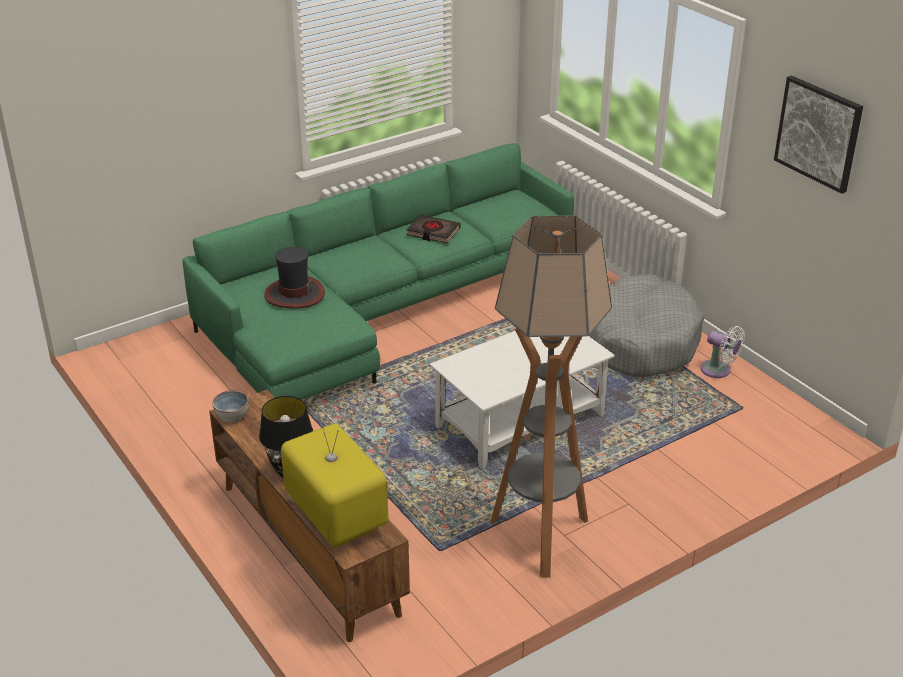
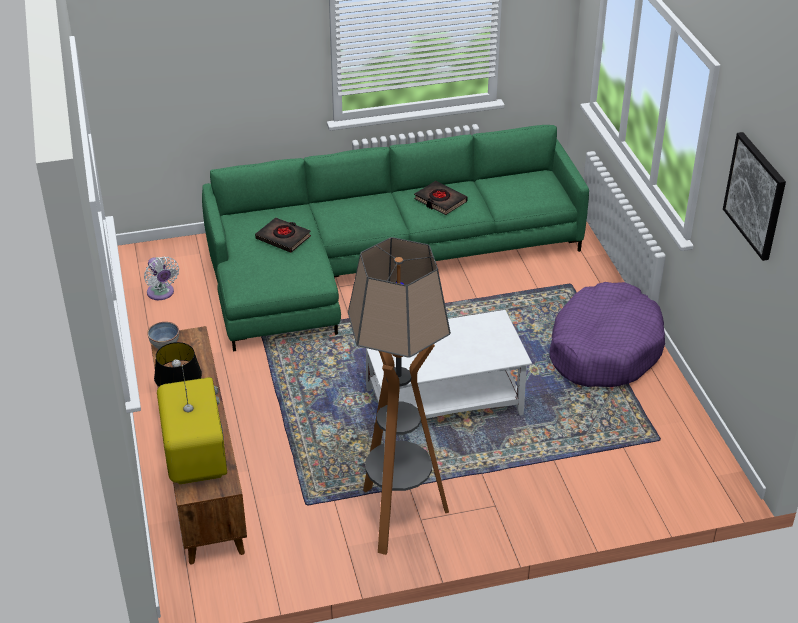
camera: 20 degrees right, 5 degrees up
(294, 294) = (283, 238): hat -> black book
(642, 341) = (604, 349): grey dog bed -> purple dog bed
(718, 370) = (660, 396): white fan -> white fan (161, 293)

